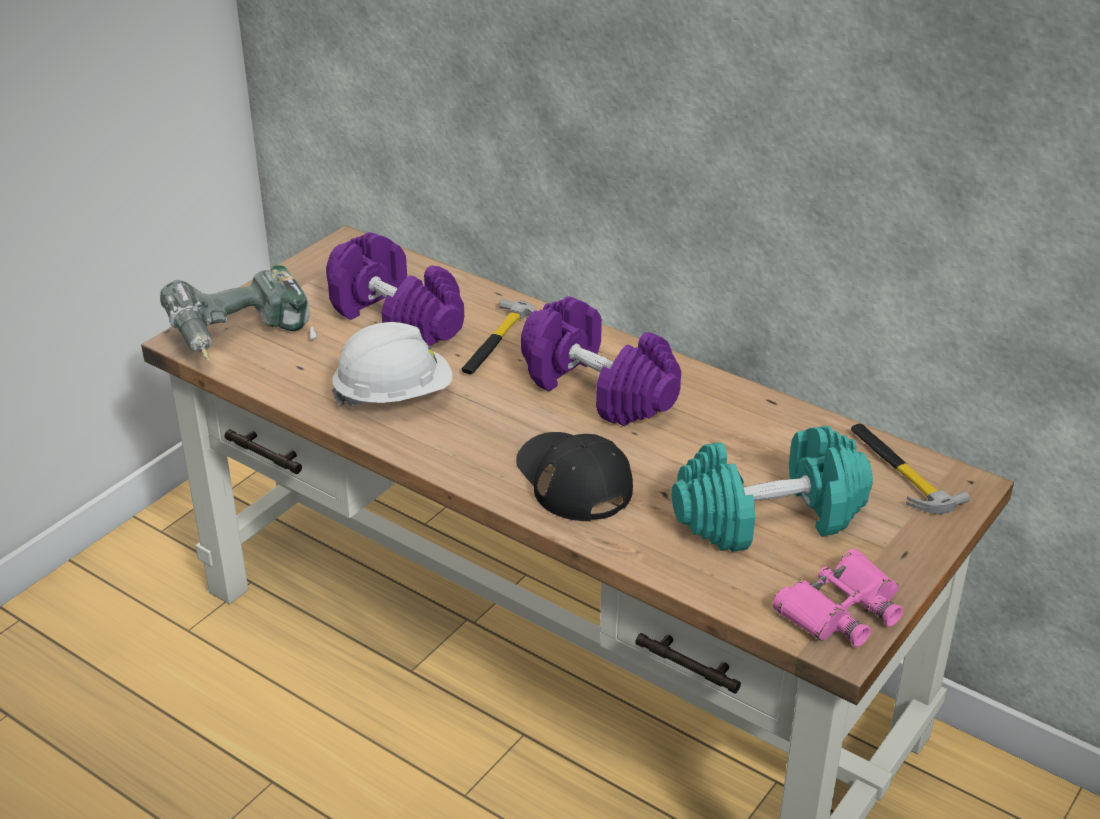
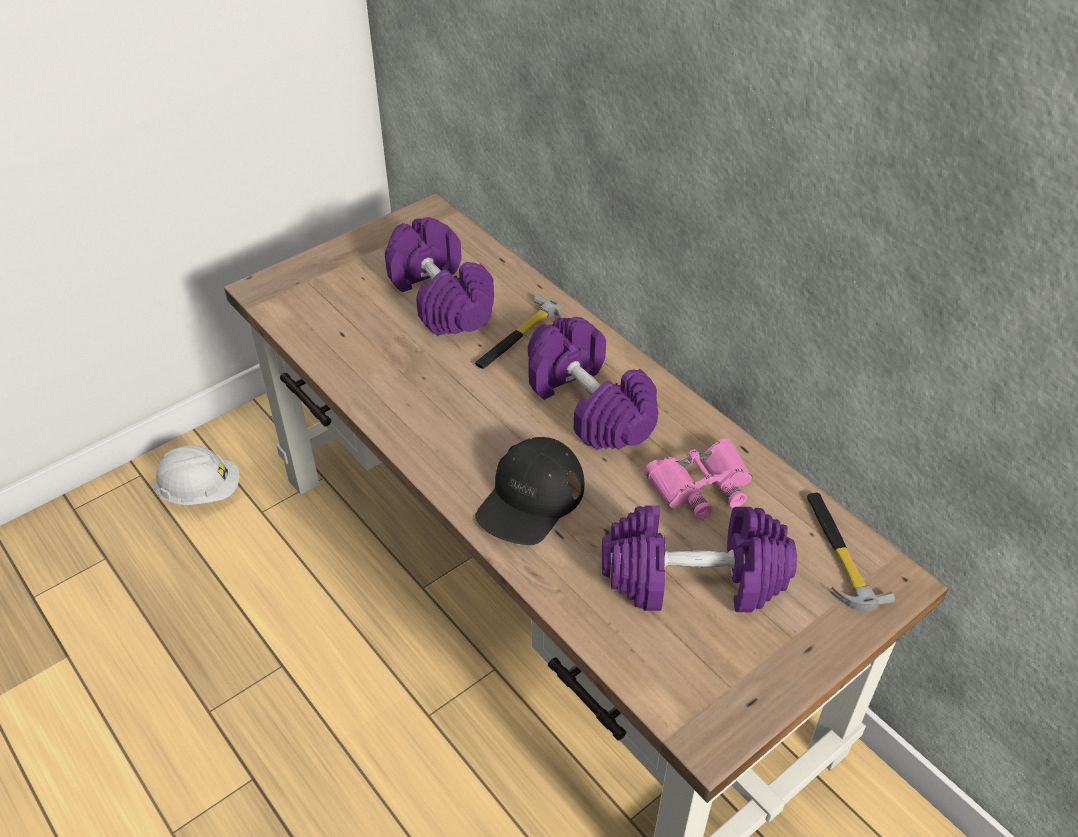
camera: 15 degrees right, 10 degrees up
(243, 340) = (306, 297): power drill -> none
(394, 395) = (409, 378): white hard hat -> white hard hat (201, 491)
(573, 479) = (530, 498): black cap -> black cap turned 135 degrees counterclockwise
(769, 518) = (693, 580): turquoise dumbbell -> purple dumbbell
(841, 609) = (724, 698): pink binoculars -> pink binoculars (701, 485)

